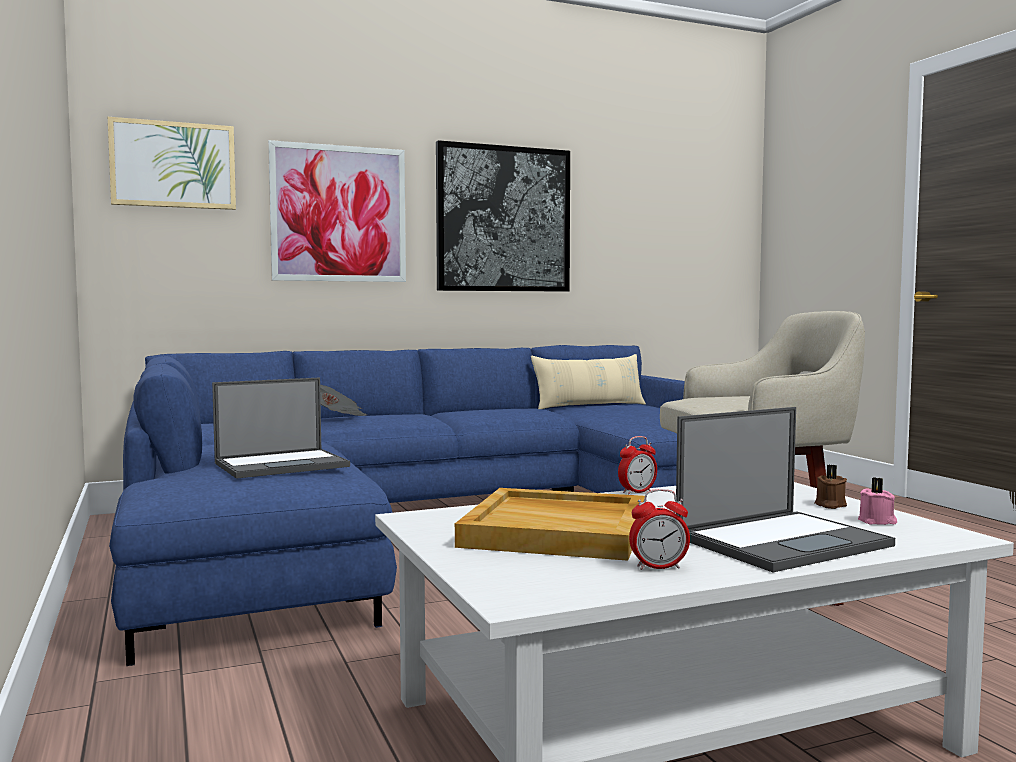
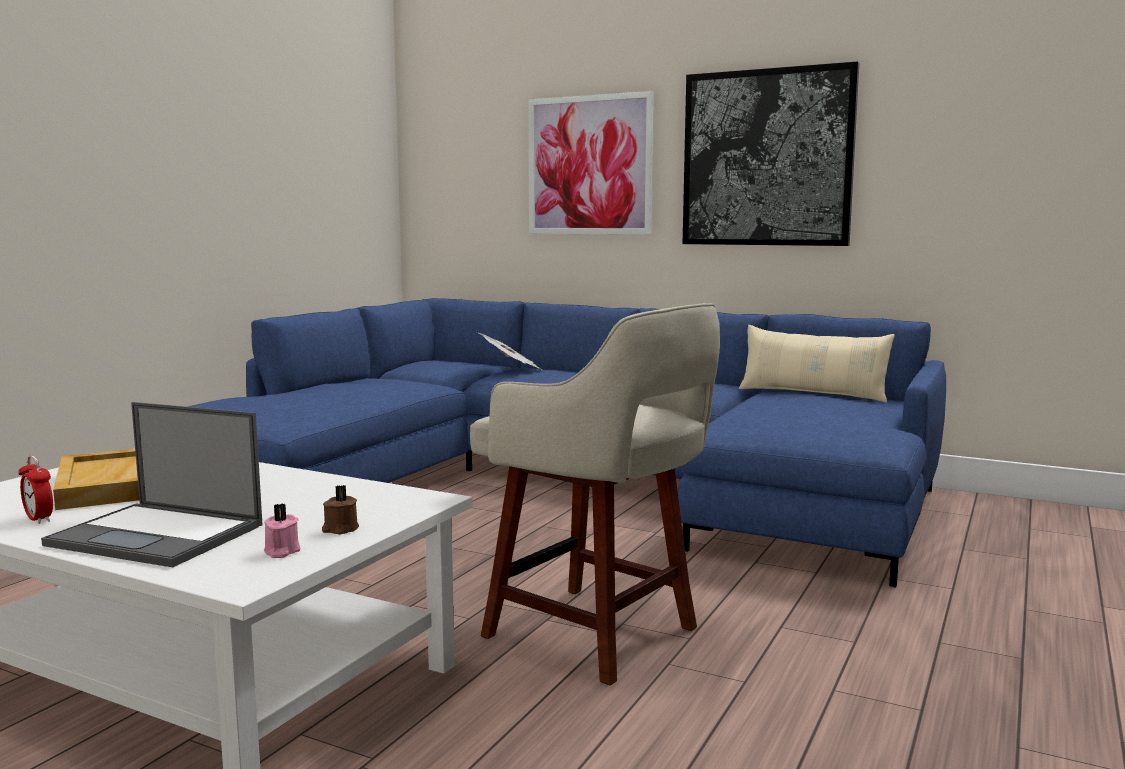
camera: 50 degrees right, 5 degrees up
(173, 165) = (459, 132): picture -> none
(283, 465) = (299, 401): laptop -> none
(637, 492) = (314, 475): alarm clock -> none

